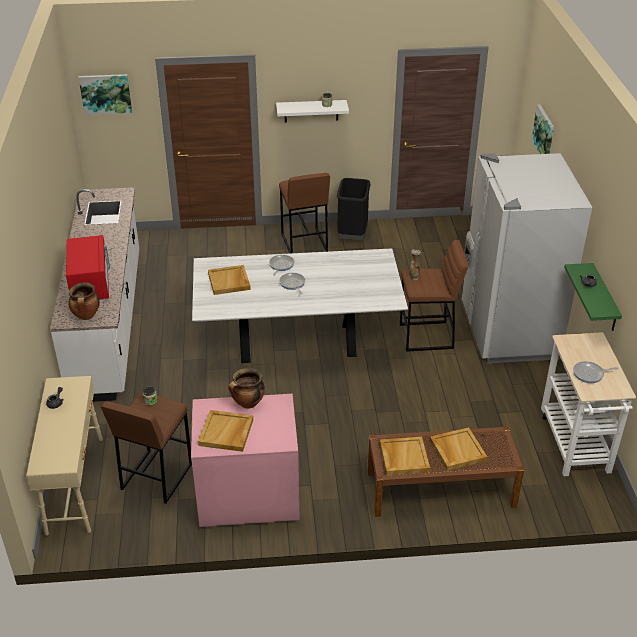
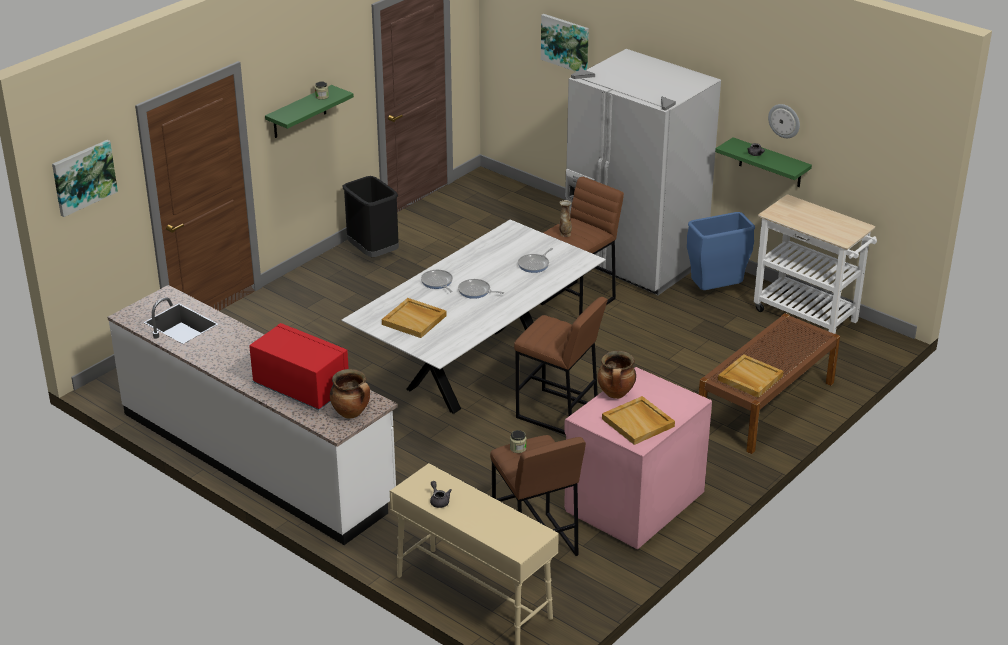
camera: 45 degrees left, 5 degrees down
(304, 243) = (336, 282): brown stool -> brown stool (559, 413)
(311, 111) = (299, 112): white shelf -> green shelf
(457, 450) = (777, 350): beige tray -> none
(533, 384) = (715, 291): none -> blue trash can
(590, 374) = (824, 227): frying pan -> frying pan (535, 264)
(617, 265) = (784, 120): none -> wall clock

